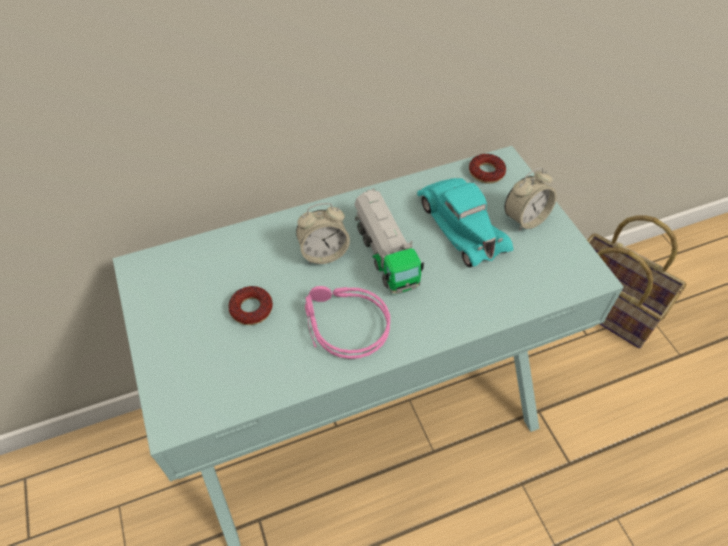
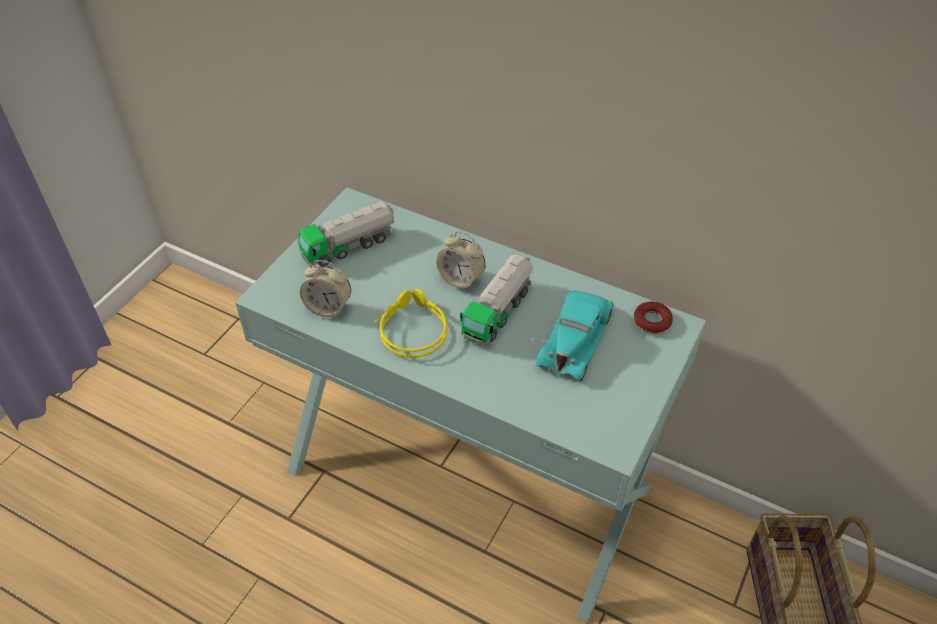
camera: 50 degrees right, 5 degrees down
(190, 306) = (348, 246): none -> toy truck
(251, 309) = (376, 275): donut -> none
(343, 325) = (411, 329): pink headphones -> yellow headphones
(525, 219) = (629, 373): alarm clock -> alarm clock (328, 308)

